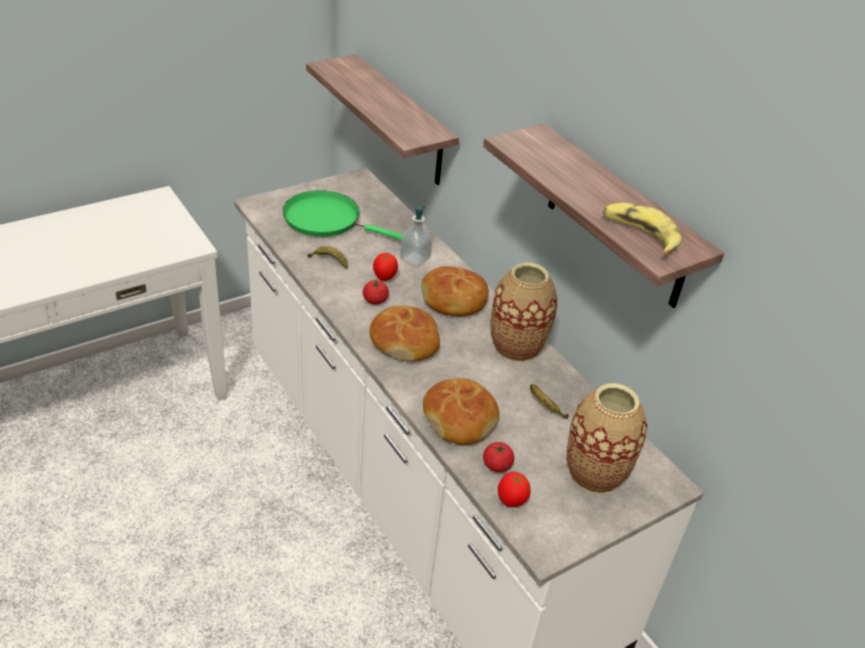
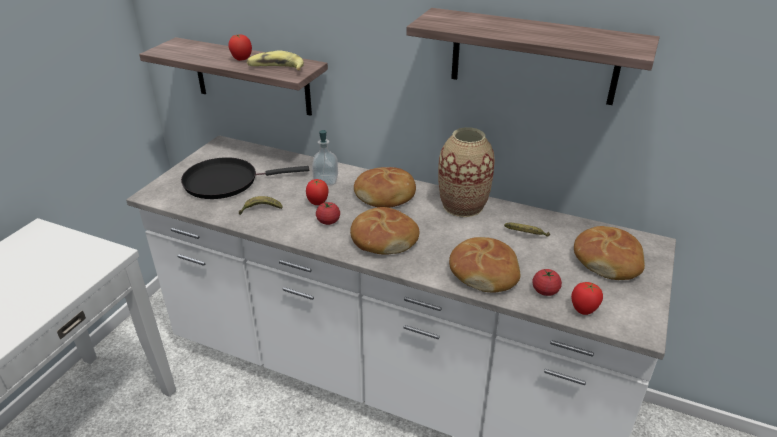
camera: 30 degrees left, 5 degrees down
(327, 220) = (226, 182): green frying pan -> black frying pan
(384, 104) = (241, 59): none -> tomato
(595, 473) = (607, 261): vase -> bread
(639, 234) = (600, 43): banana -> banana (276, 69)

